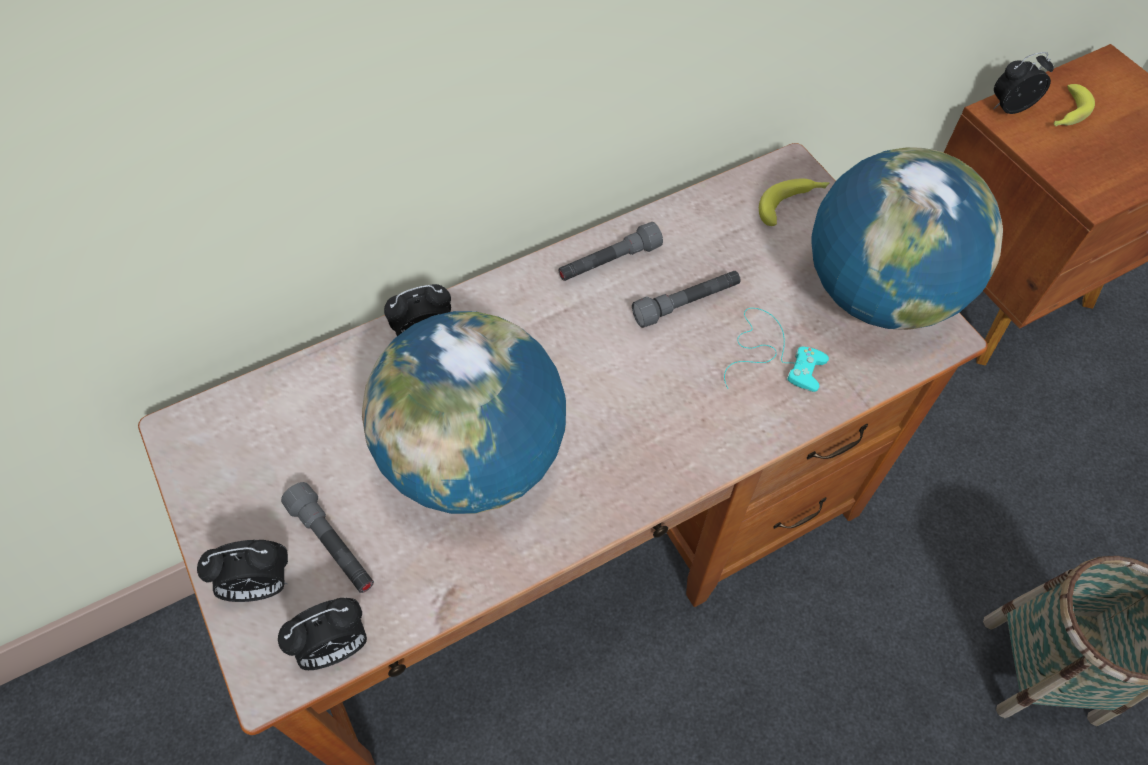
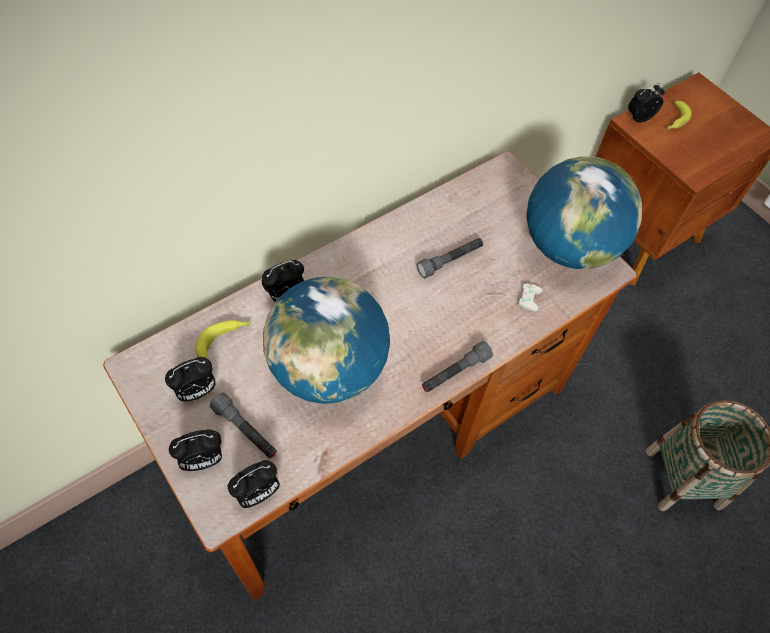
camera: 10 degrees left, 0 degrees up
(268, 477) = (196, 391): none -> alarm clock
(609, 262) = (397, 237): grey flashlight -> grey flashlight (455, 372)
(771, 353) = (506, 289): turquoise game controller -> white game controller
(792, 204) = (510, 192): banana -> banana (224, 339)

